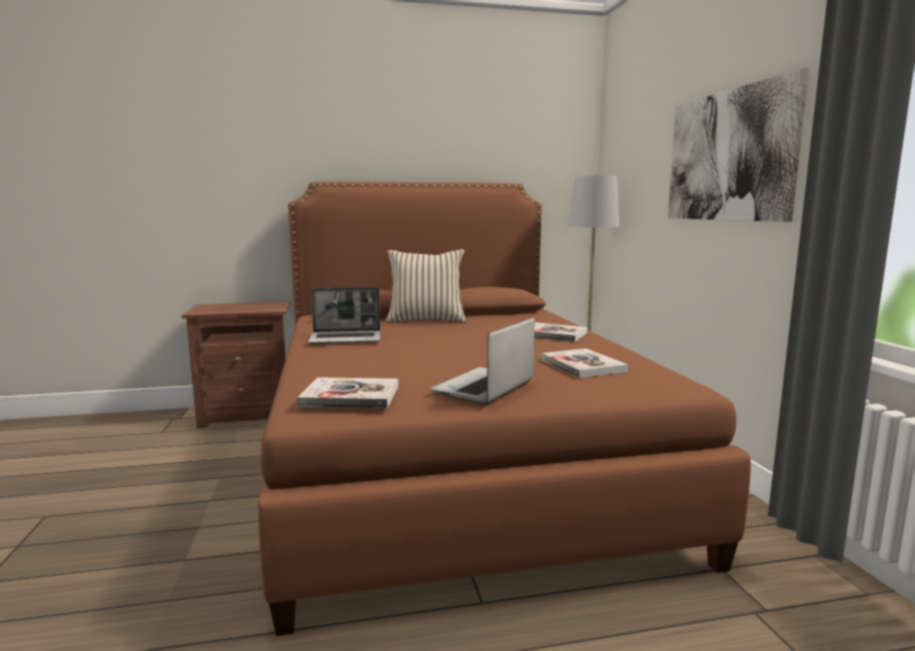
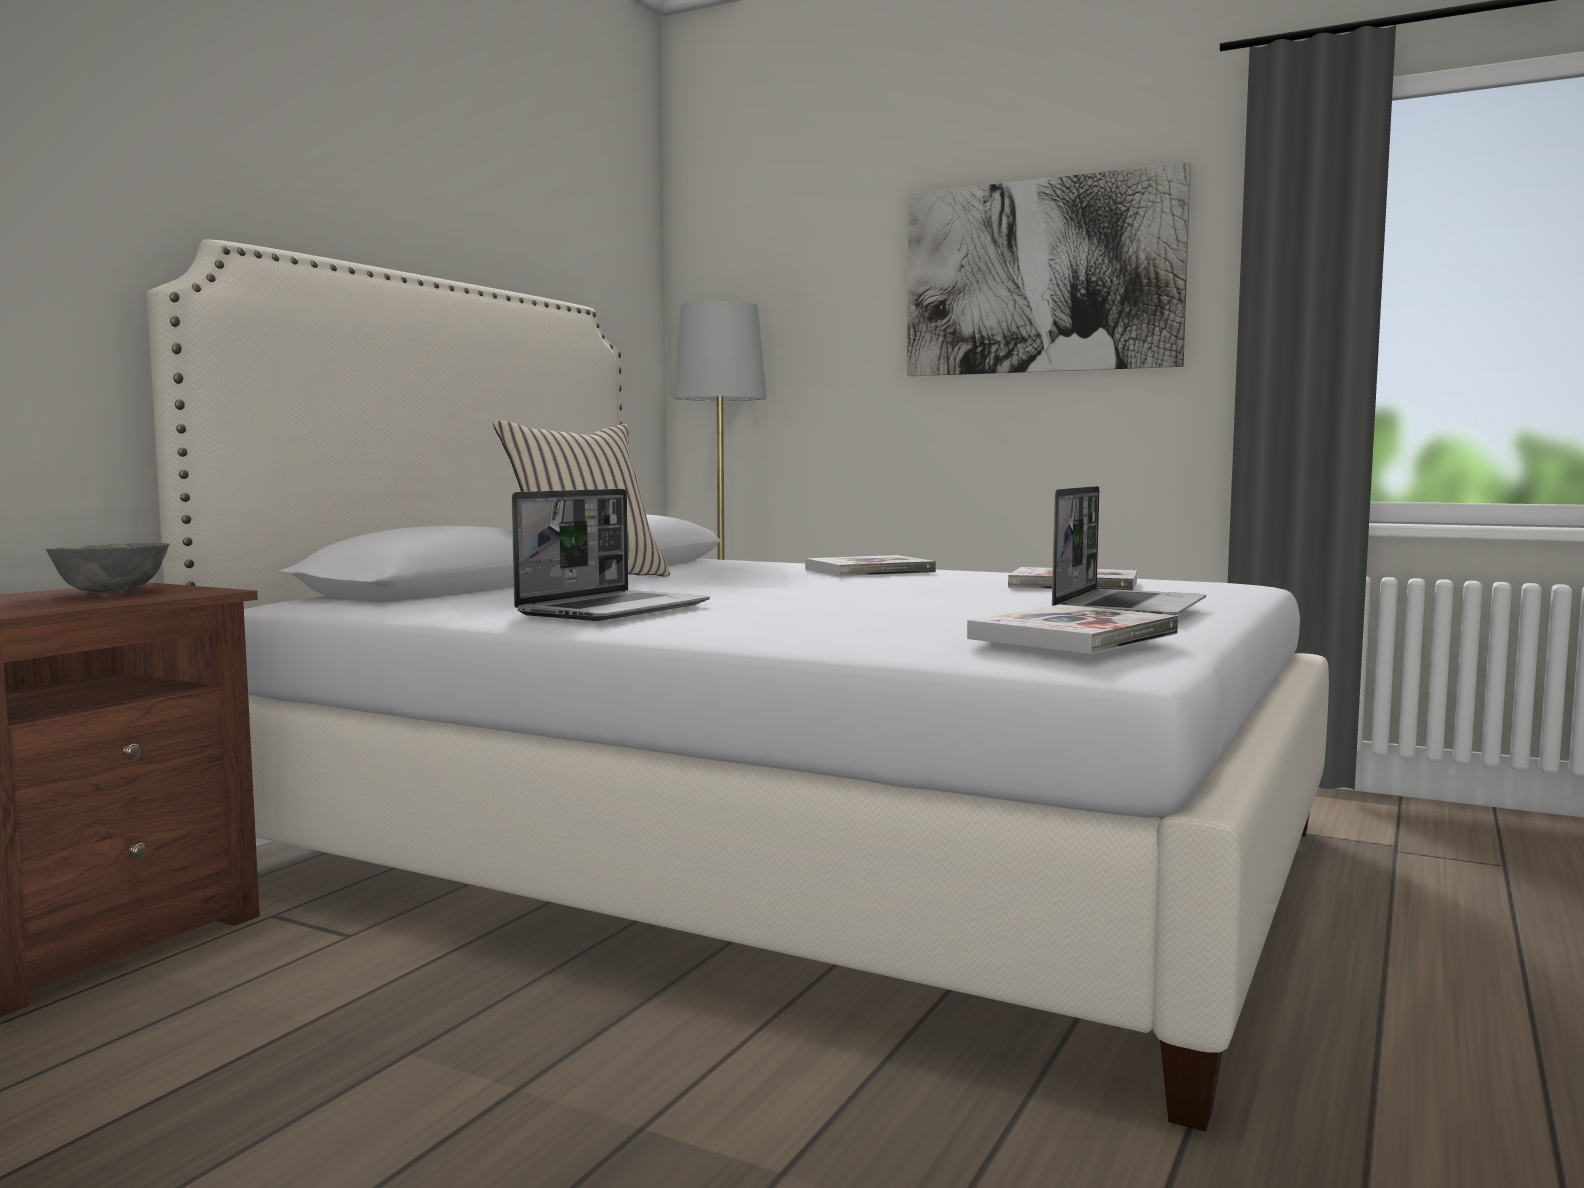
camera: 50 degrees left, 5 degrees down
(258, 306) = (110, 592): none -> grey bowl
(453, 462) = (780, 853): brown bed -> white bed
(484, 388) = (1128, 608): laptop -> laptop turned 135 degrees counterclockwise

